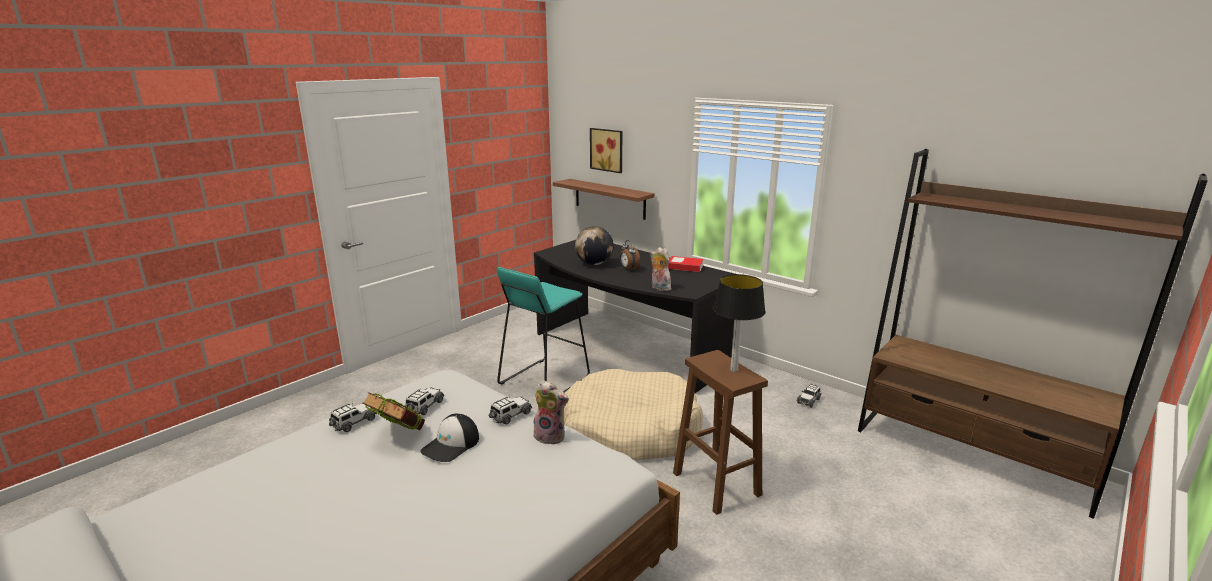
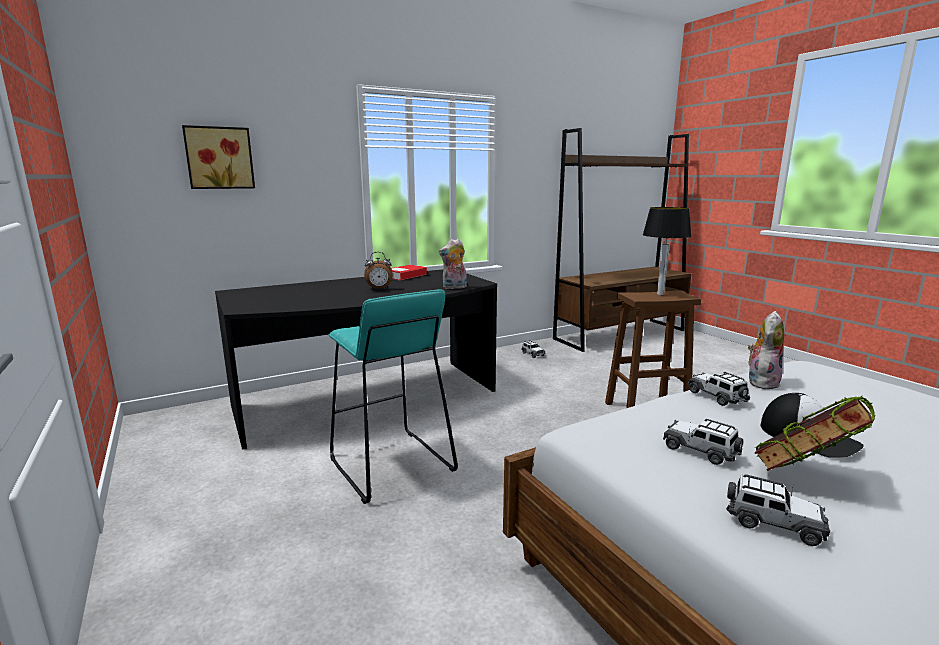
camera: 70 degrees left, 5 degrees down
(353, 423) = (773, 523): toy car -> toy car turned 150 degrees clockwise
(594, 264) = (336, 297): globe -> none
(609, 199) = (233, 230): shelf -> none
(630, 430) = (544, 431): beige dog bed -> none

